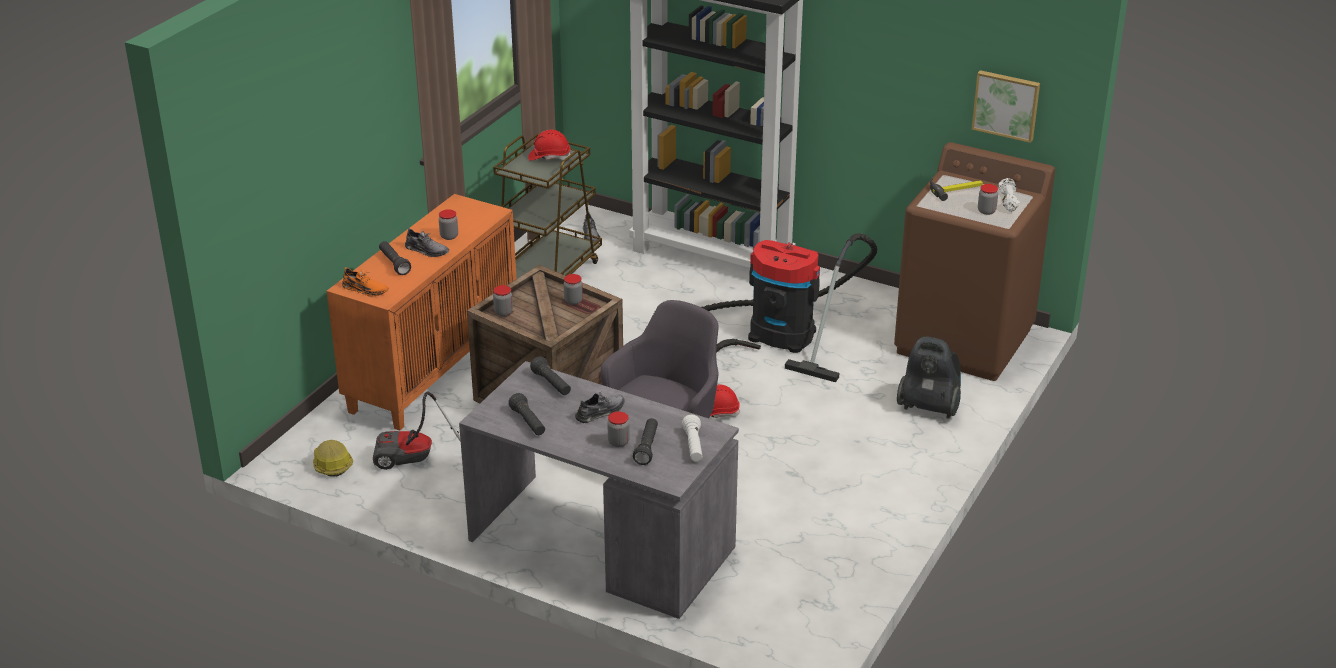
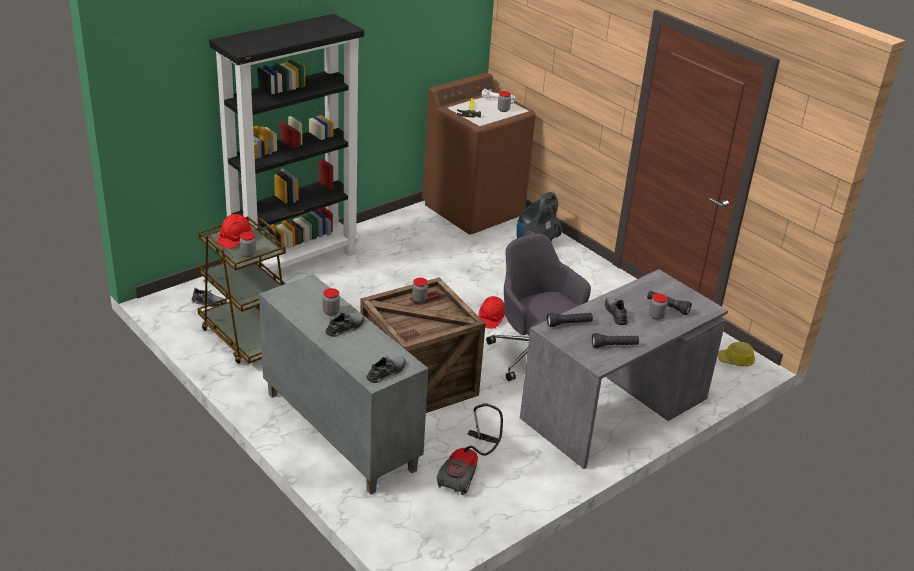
camera: 70 degrees left, 0 degrees up
(331, 464) = (441, 521): hard hat -> hard hat (735, 360)
(365, 289) = (386, 372): orange shoe -> grey shoe
(394, 264) = (354, 348): black flashlight -> none
(433, 368) = (338, 431): orange cabinet -> grey cabinet
(503, 312) = (412, 334): jar -> jar (248, 254)
(693, 446) = (673, 290): white flashlight -> none
(773, 335) = (414, 269): vacuum cleaner -> none
(1006, 105) = (455, 46): picture -> none

